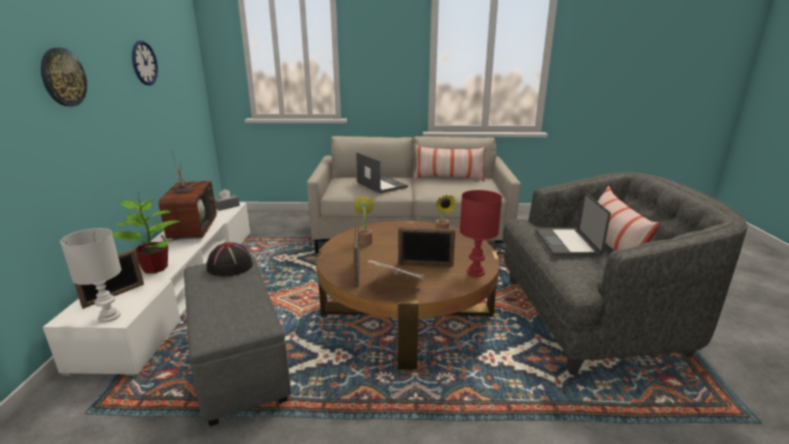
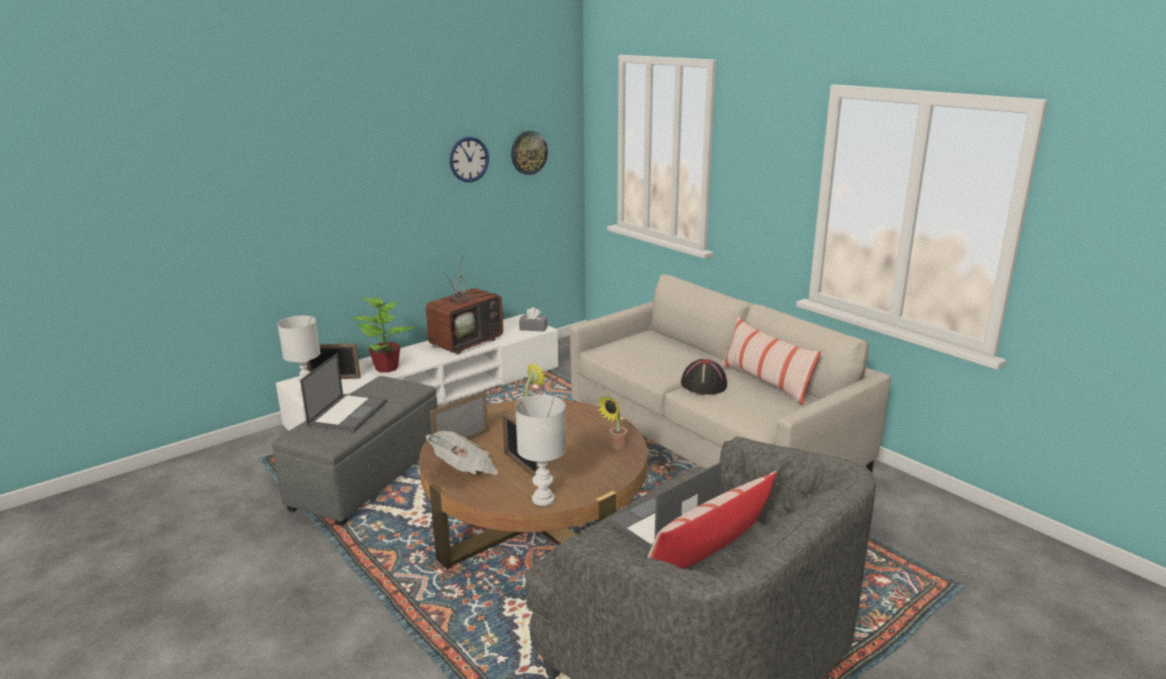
camera: 50 degrees right, 0 degrees up
(63, 77) = (352, 180): wall clock -> wall clock (528, 152)
(229, 267) = (397, 389): black hat -> black hat (703, 384)
(381, 185) = (664, 359): laptop -> laptop (348, 413)
(475, 272) = (544, 498): red table lamp -> white table lamp

